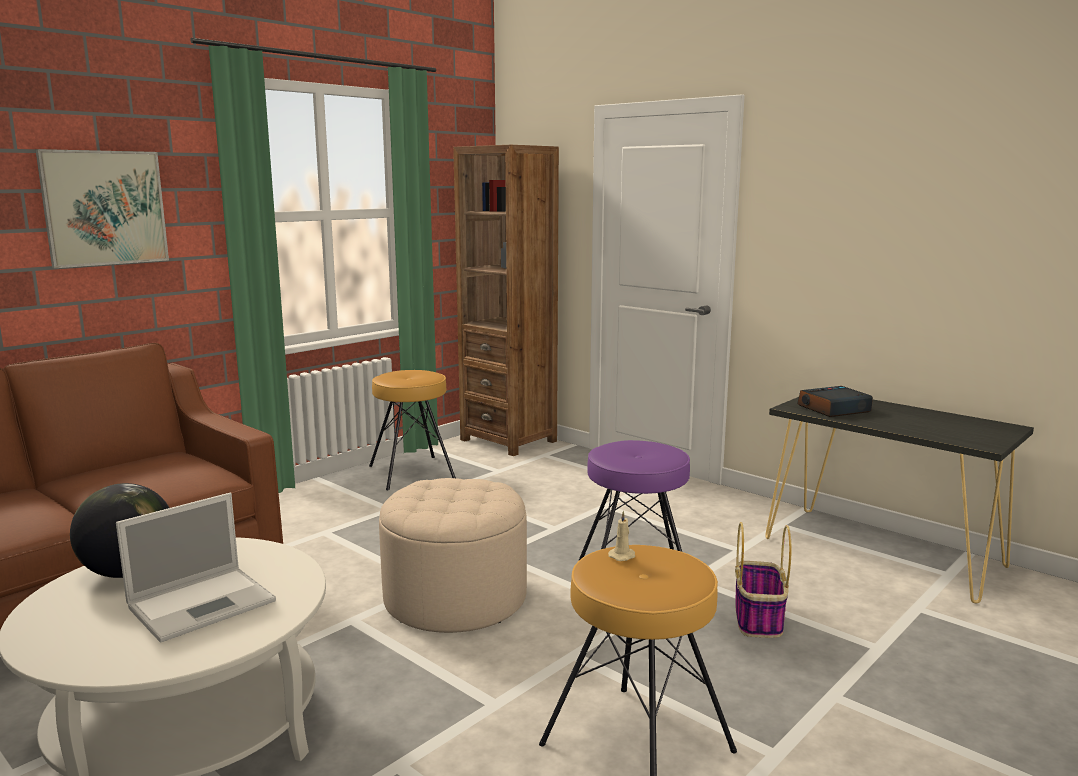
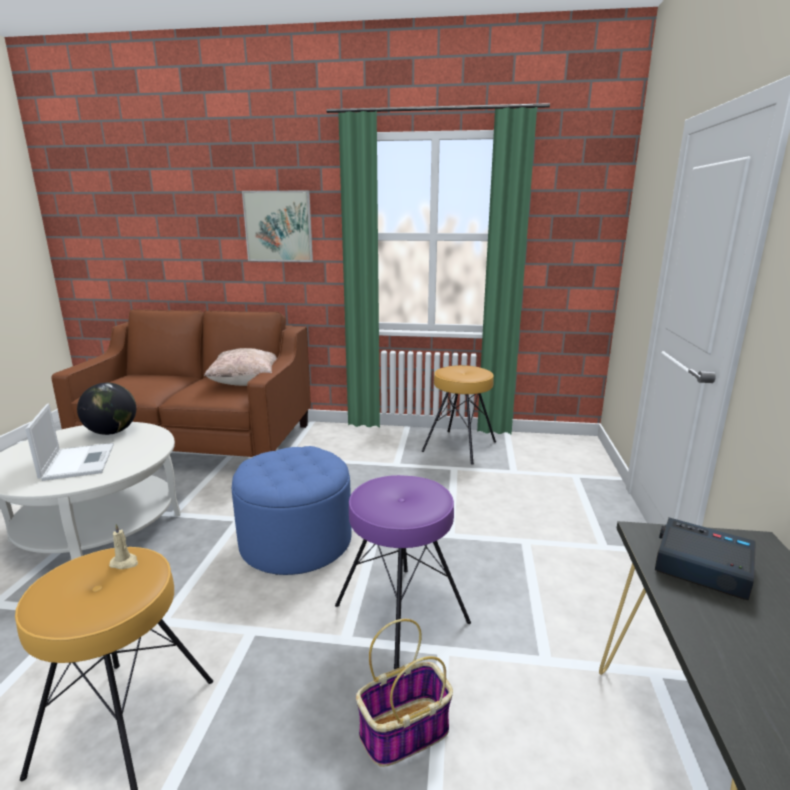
camera: 55 degrees right, 5 degrees up
(163, 462) = (245, 383): none -> beige pillow
(204, 603) = (78, 461): laptop -> laptop turned 120 degrees counterclockwise
(455, 598) = (296, 541): beige ottoman -> blue ottoman
(508, 440) = (573, 452): brown bookcase -> none

